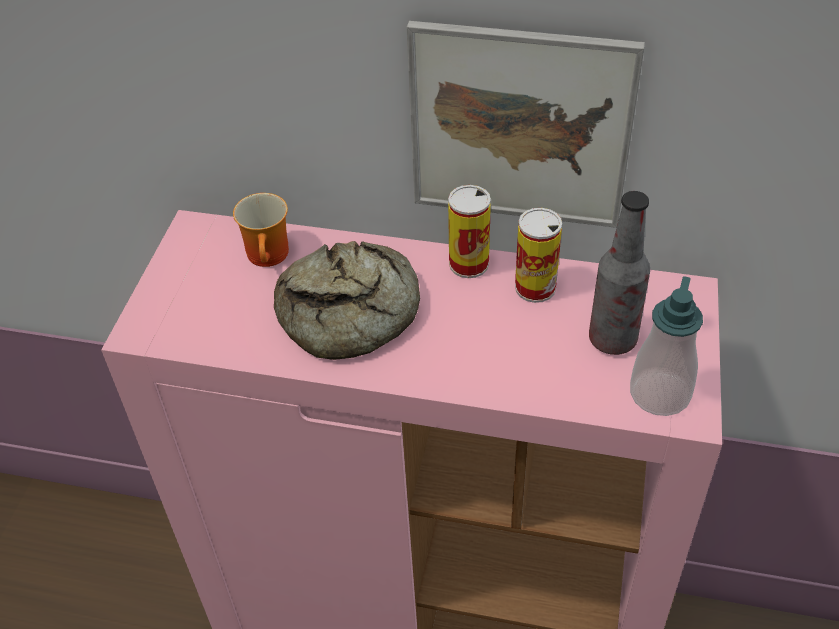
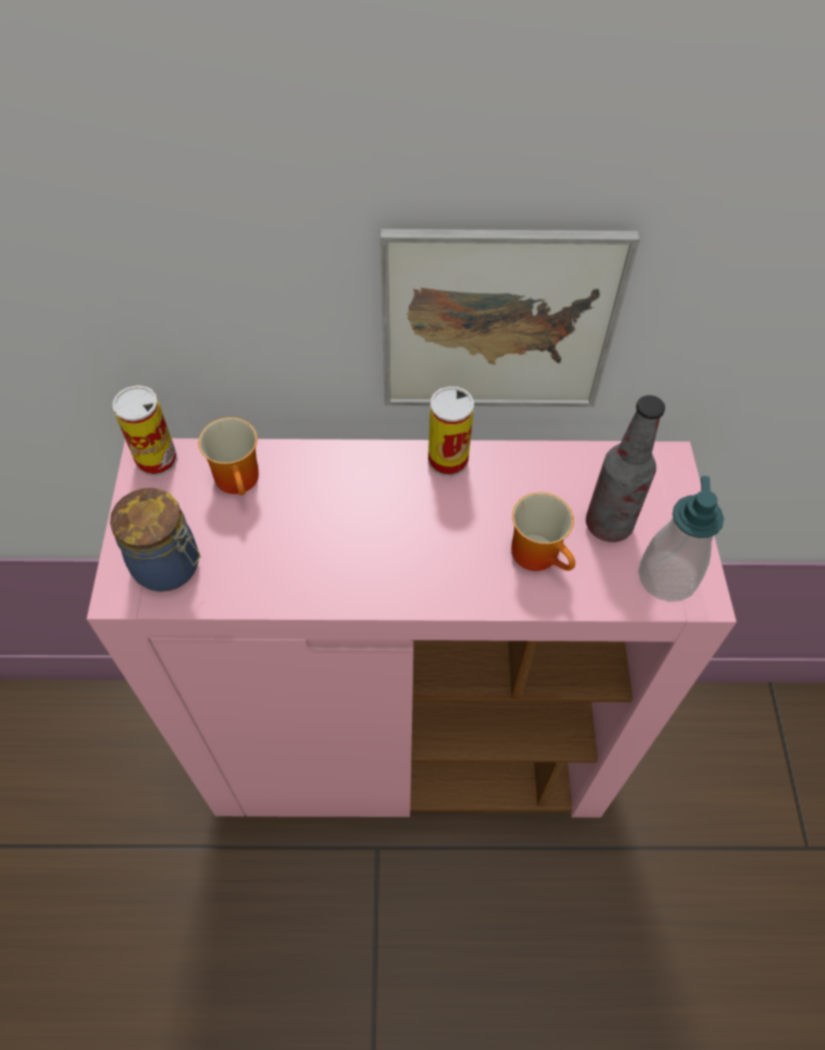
camera: 15 degrees left, 10 degrees up
(186, 317) = (170, 566): none -> jar
(351, 313) = (343, 535): bread -> none
(535, 287) = (520, 477): can -> can (156, 459)
(537, 355) = (541, 554): none -> mug

